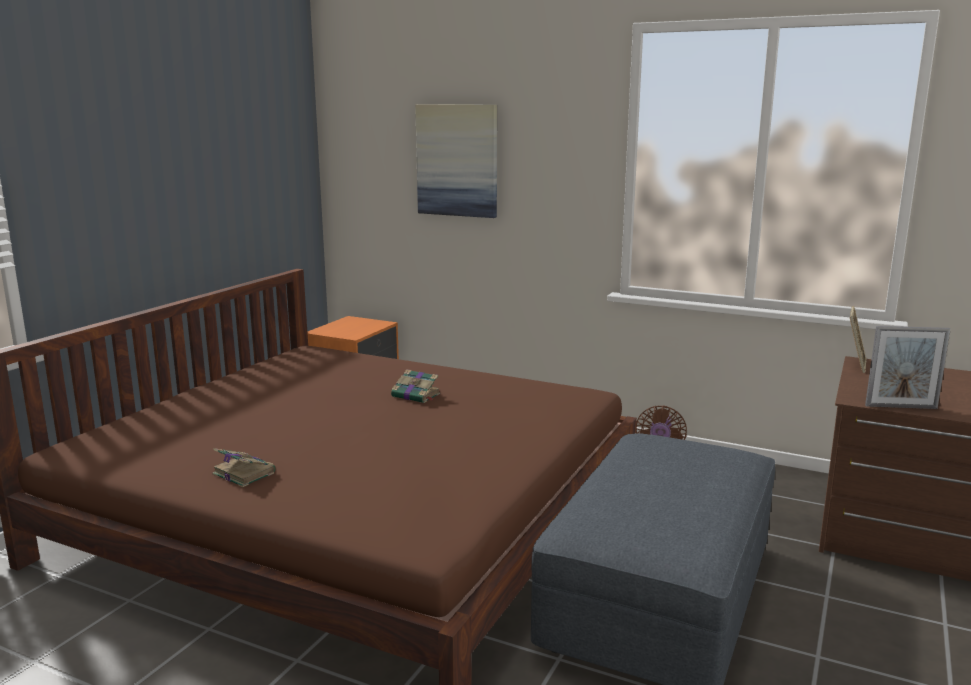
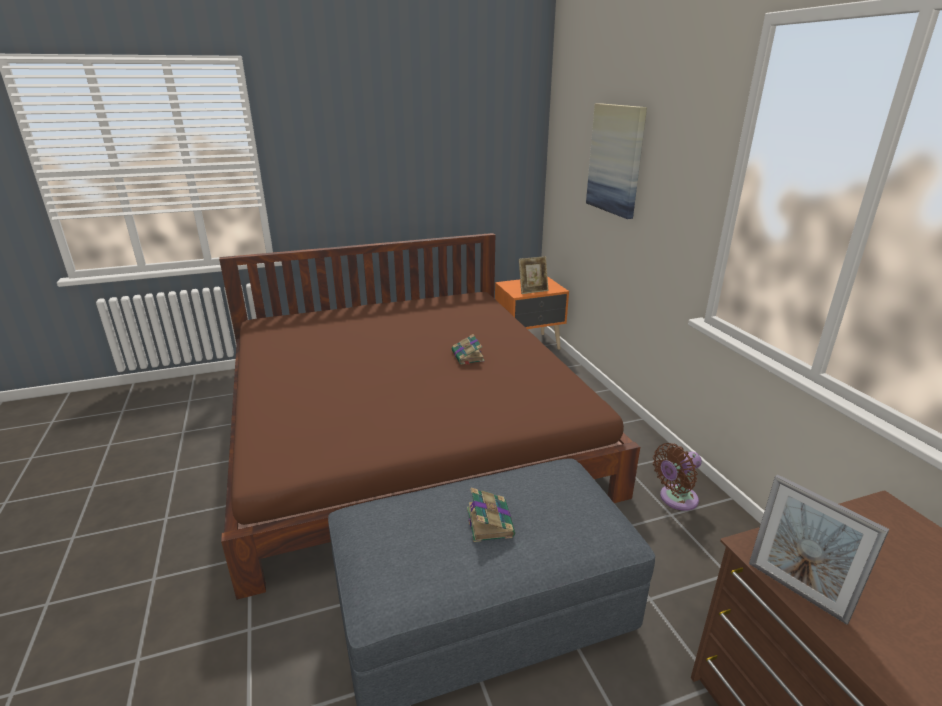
camera: 45 degrees right, 10 degrees up
(243, 473) = (287, 371): book -> book (489, 521)
(854, 365) = (867, 507): picture frame -> picture frame (532, 291)

